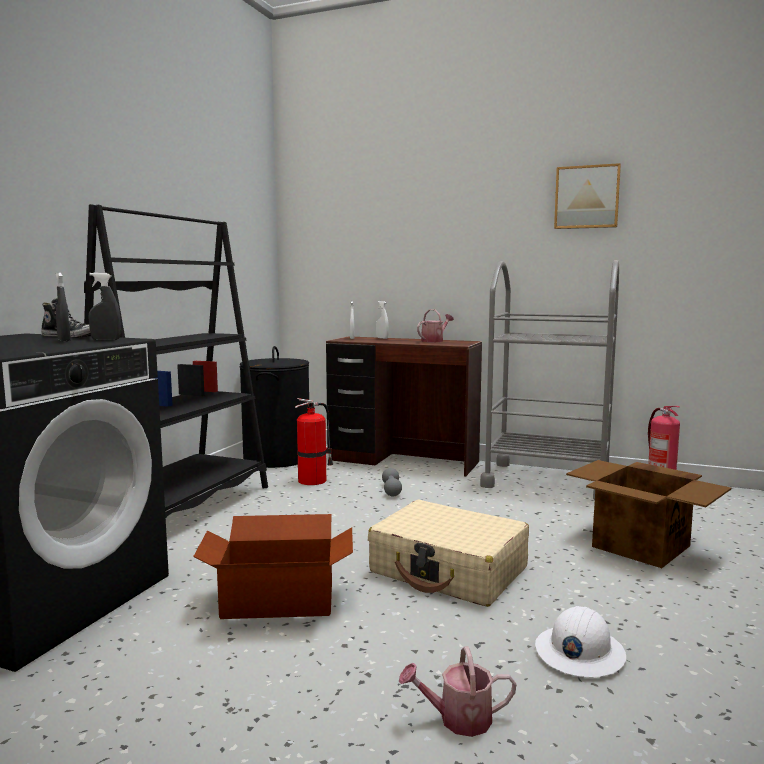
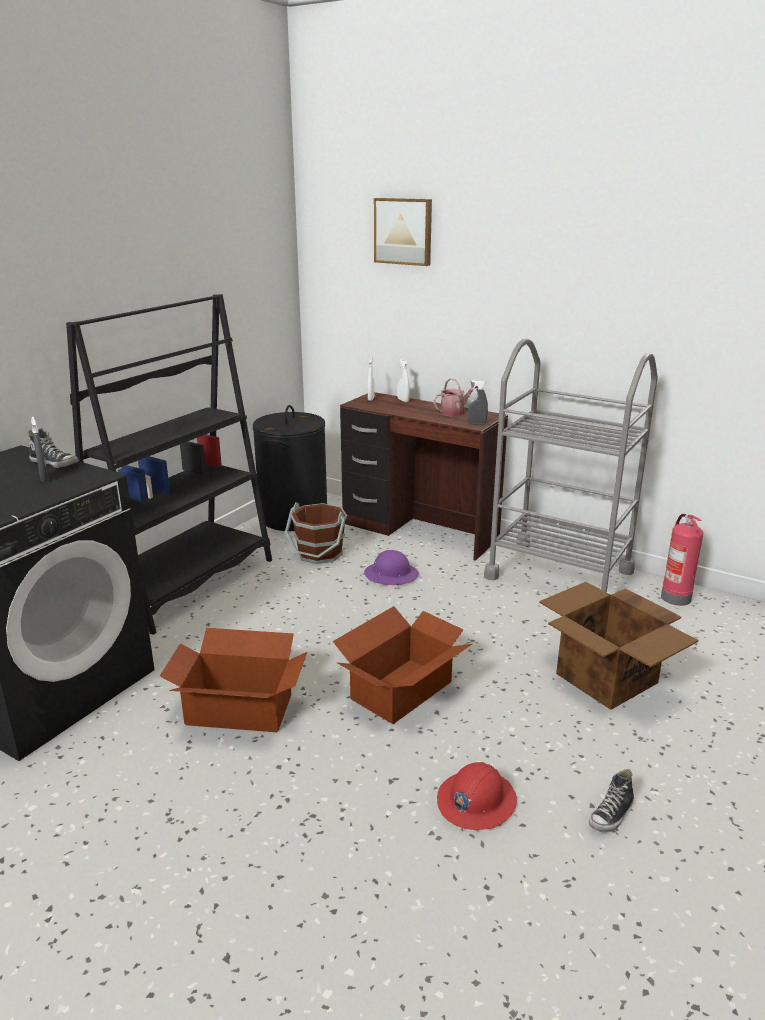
camera: 10 degrees right, 15 degrees up
(106, 340) = (80, 477): grey spray bottle -> grey spray bottle (477, 423)
(313, 480) = (319, 554): fire extinguisher -> brown bucket
(391, 490) = (391, 574): grey dumbbell -> purple hard hat
(449, 570) = (403, 690): beige suitcase -> cardboard box
(458, 719) = (342, 854): watering can -> none
(579, 653) = (476, 801): white hard hat -> red hard hat
(587, 197) = (633, 264): picture -> picture (404, 231)
(725, 650) = (611, 815): none -> shoe

